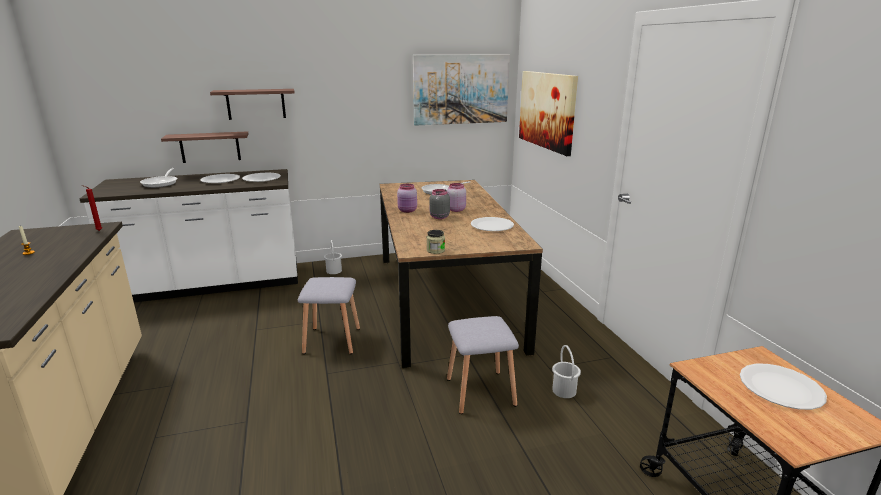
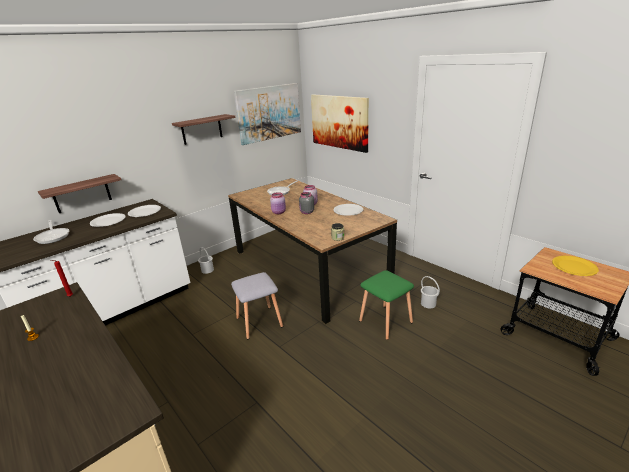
camera: 25 degrees left, 5 degrees up
(256, 104) = (117, 149): shelf -> shelf (202, 129)
(479, 392) = (385, 322): grey stool -> green stool
(781, 388) = (574, 267): white plate -> yellow plate

